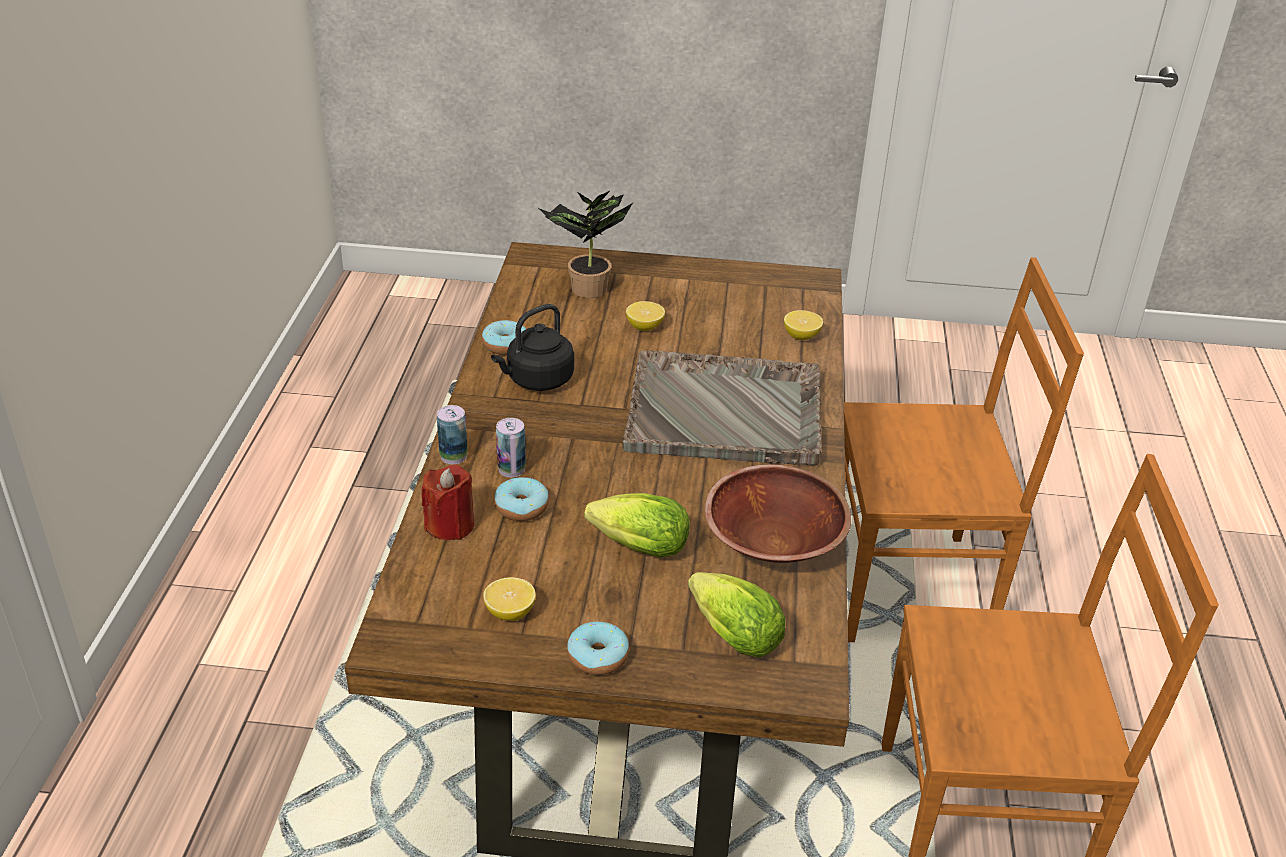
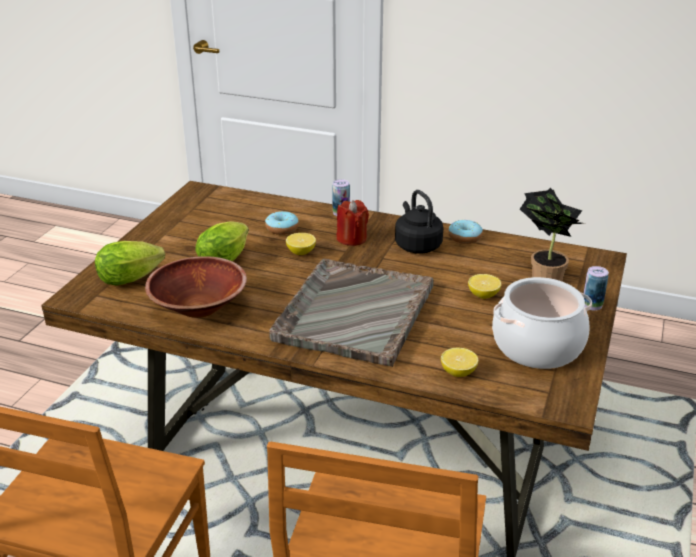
camera: 105 degrees right, 5 degrees down
(450, 525) = (277, 208): red candle -> red candle (352, 239)
(510, 612) = (197, 219): lemon -> lemon (301, 252)
(511, 469) = (320, 229): can -> can (592, 305)
(598, 657) = (147, 238): donut -> none
(731, 294) = (537, 346): none -> cooking pot

